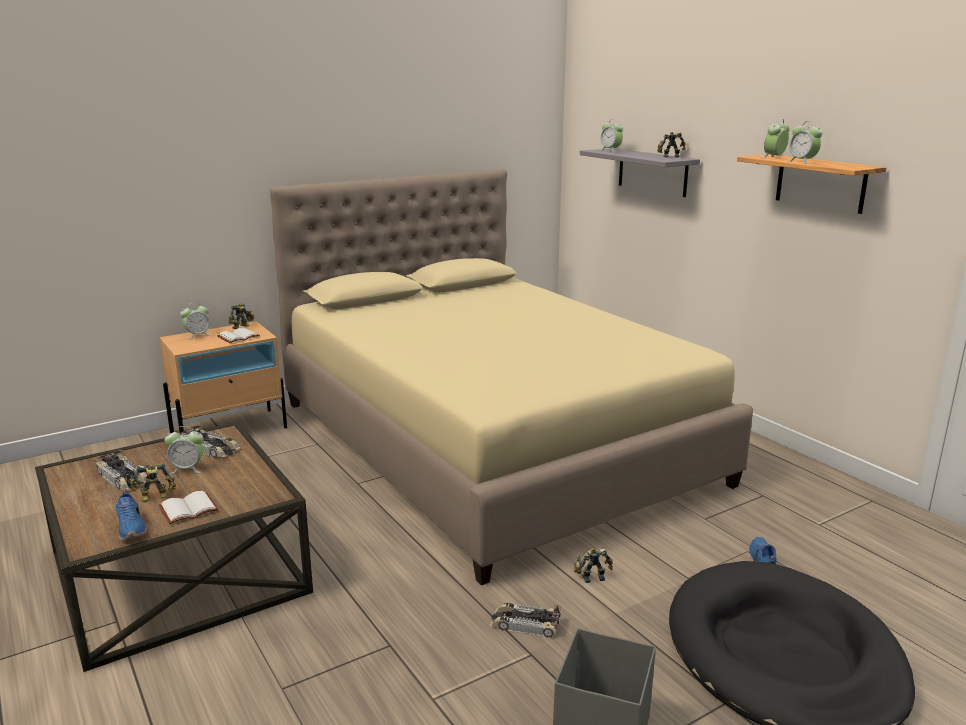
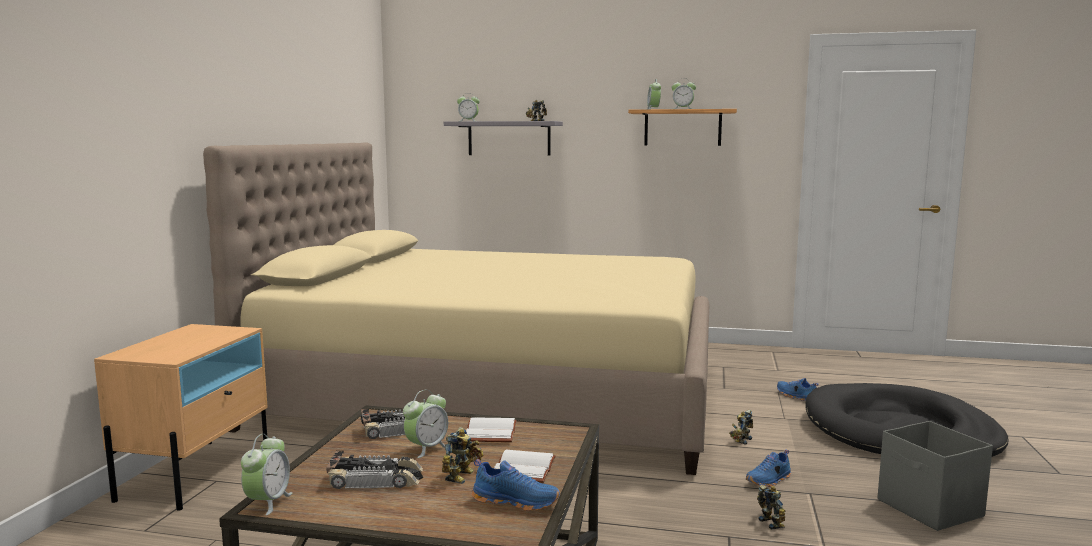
camera: 45 degrees left, 10 degrees down
(197, 335) = (151, 346): alarm clock -> alarm clock (268, 502)
(238, 336) = (212, 336): white book -> white book (488, 432)
(242, 327) = (190, 330): toy robot -> toy robot (772, 522)
(525, 624) = (769, 480): toy car -> blue shoe

